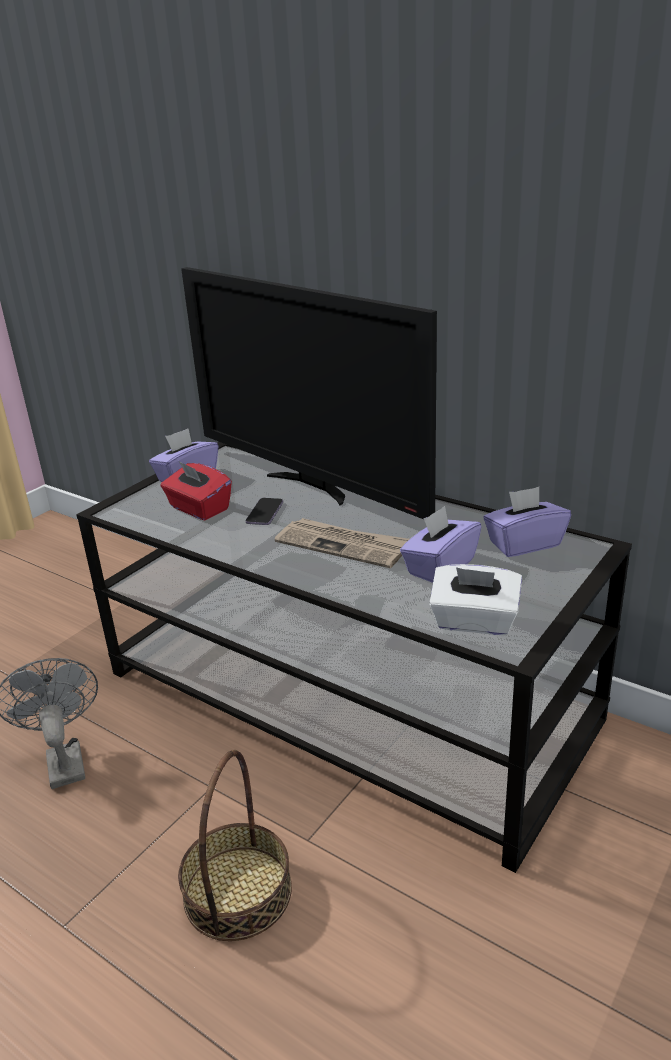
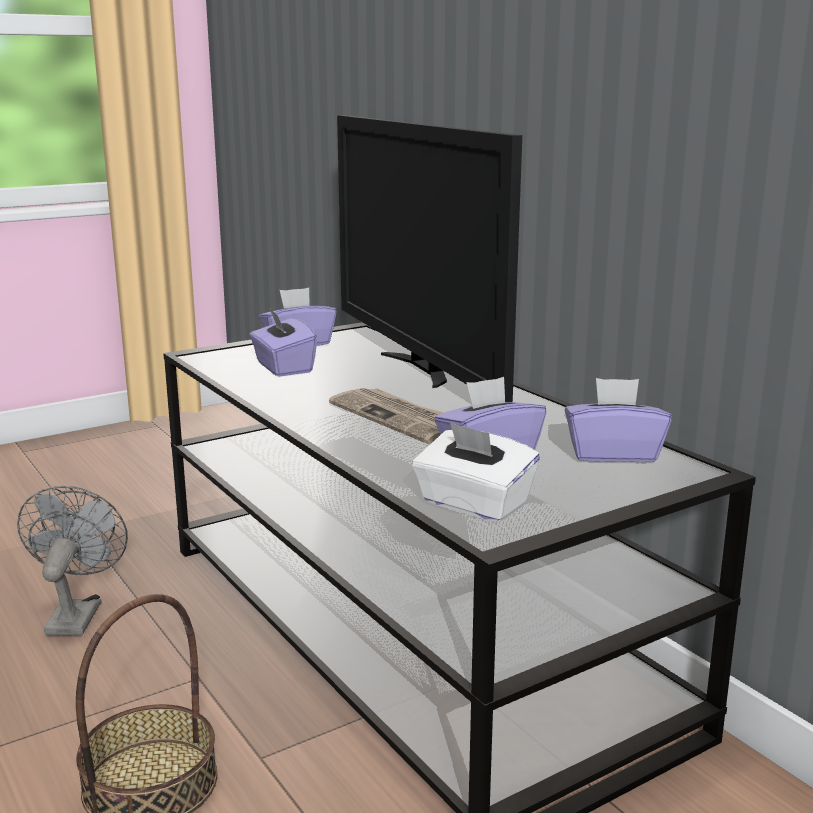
camera: 20 degrees right, 10 degrees down
(198, 509) = (283, 367): red tissue box -> purple tissue box
(265, 513) = (346, 381): phone -> none

